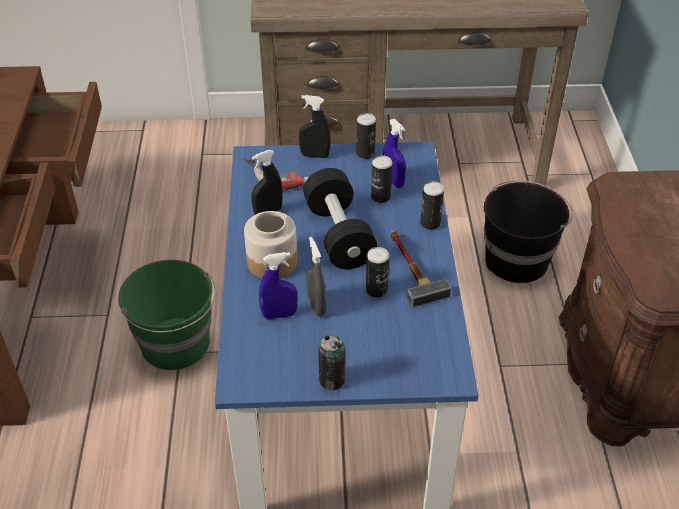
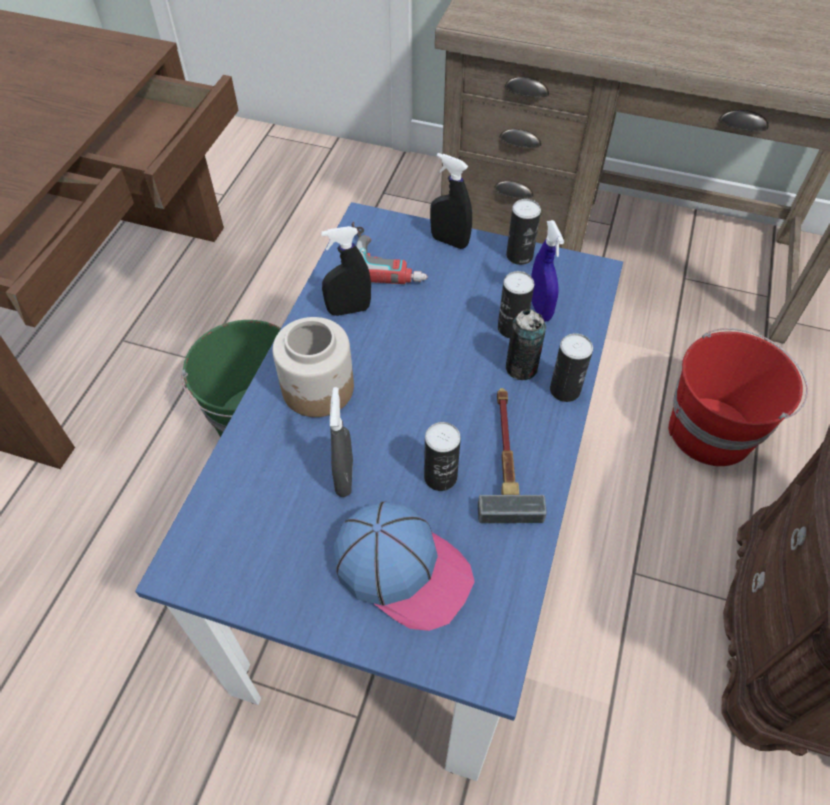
camera: 20 degrees right, 10 degrees up
(279, 315) = (288, 475): blue spray bottle -> none
(332, 380) = (309, 610): can -> can (521, 368)
(339, 235) = (427, 372): black dumbbell -> none
(378, 343) = (403, 569): none -> cap
(517, 259) = (712, 429): black bucket -> red bucket

